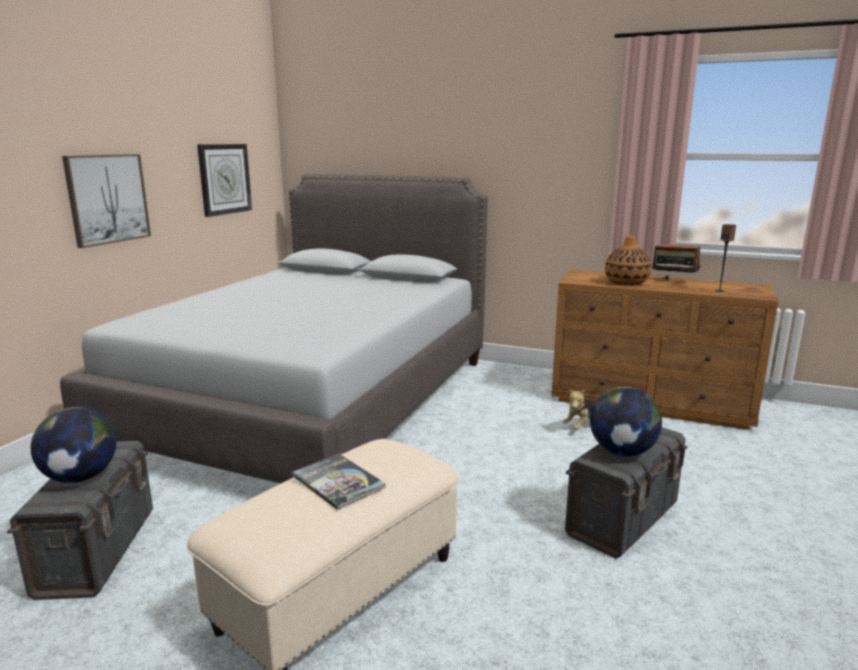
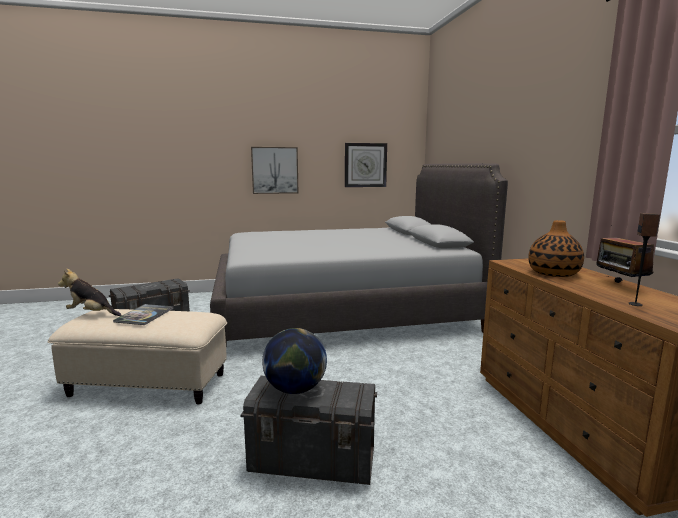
camera: 55 degrees right, 5 degrees down
(81, 477) = (145, 286): globe -> none
(583, 427) = (454, 403): plush toy -> plush toy (91, 314)

